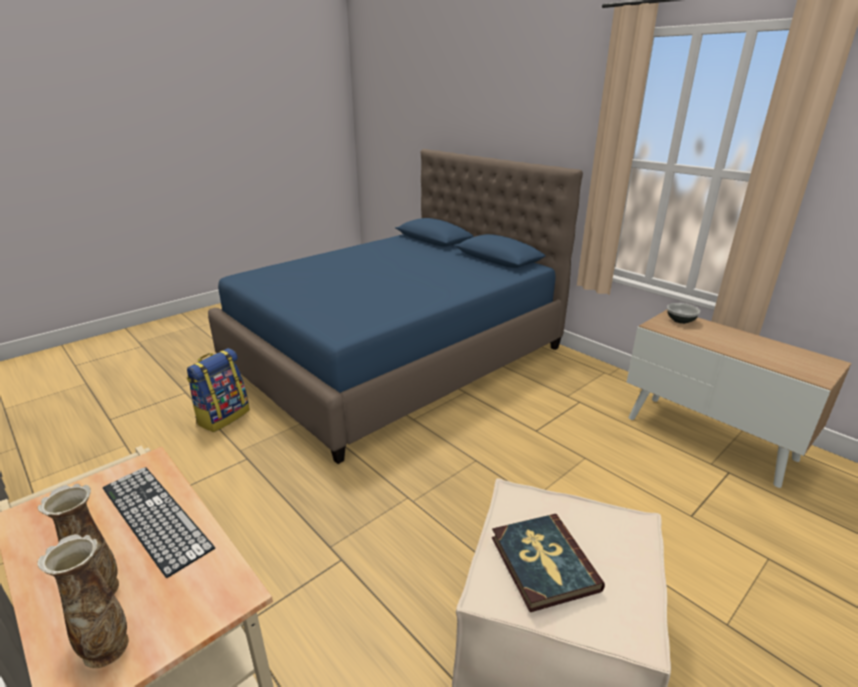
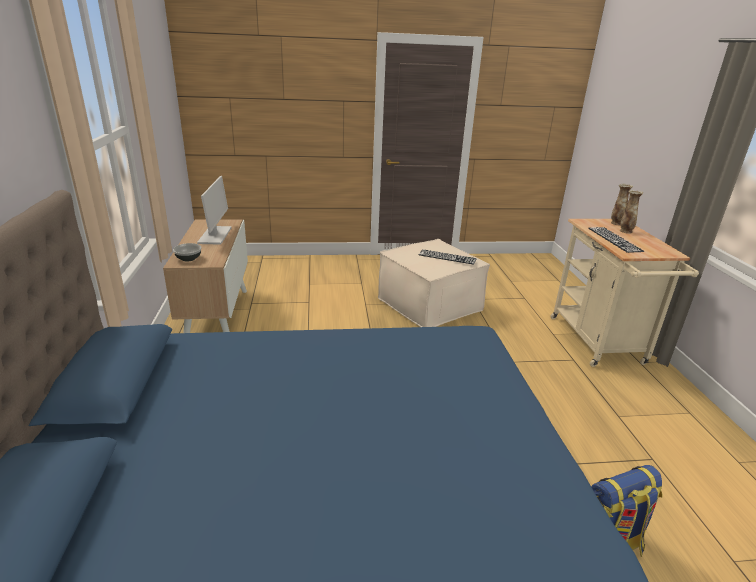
camera: 145 degrees left, 0 degrees up
(543, 563) = (447, 257): book -> keyboard
(753, 350) = (215, 235): none -> monitor

